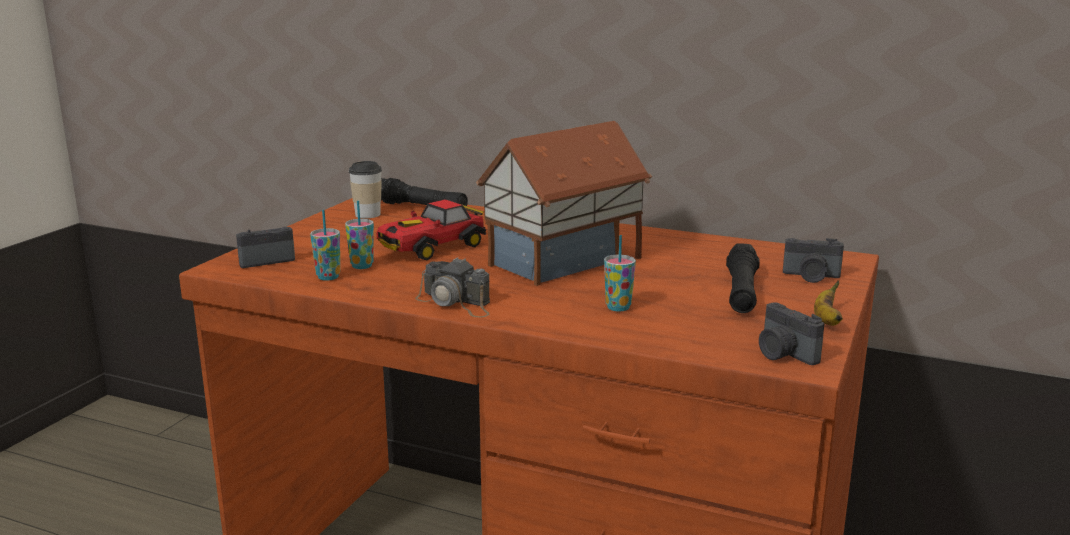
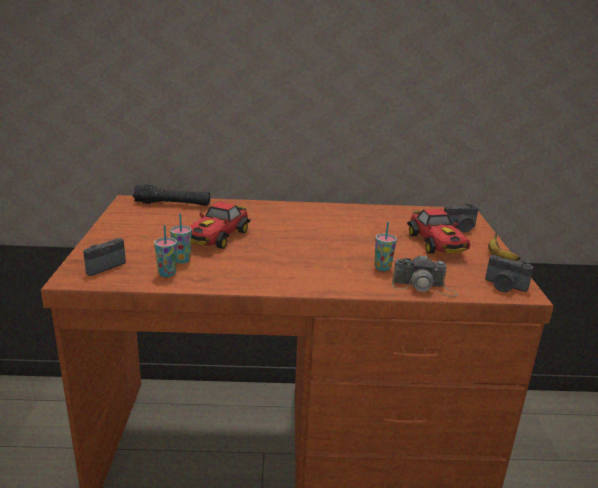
camera: 25 degrees left, 5 degrees up
(367, 214) = (140, 214): cup -> none
(456, 303) = (280, 281): camera -> camera (423, 287)
(566, 262) = (315, 237): toy house -> none
(741, 292) = (436, 245): black flashlight -> toy car

